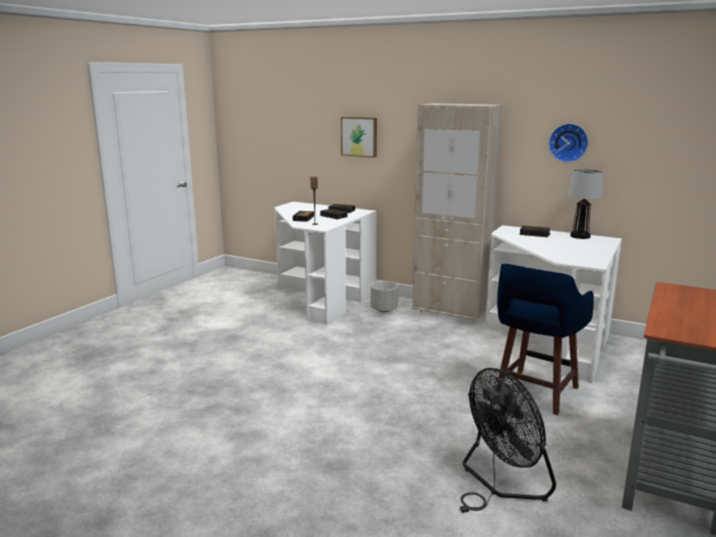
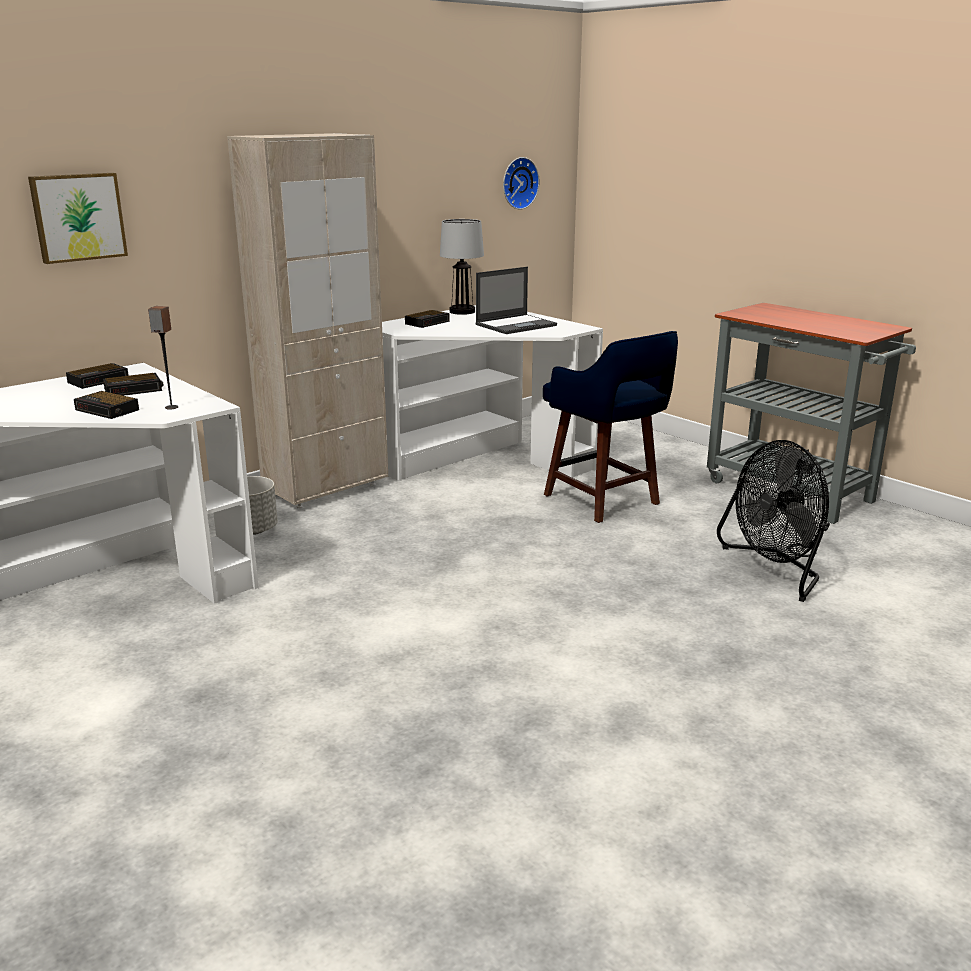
camera: 70 degrees left, 5 degrees up
(494, 479) = (778, 566): black fan -> black fan turned 105 degrees counterclockwise
(568, 142) = (418, 185): wall clock -> wall clock (518, 183)
(568, 250) = (516, 325): none -> laptop

